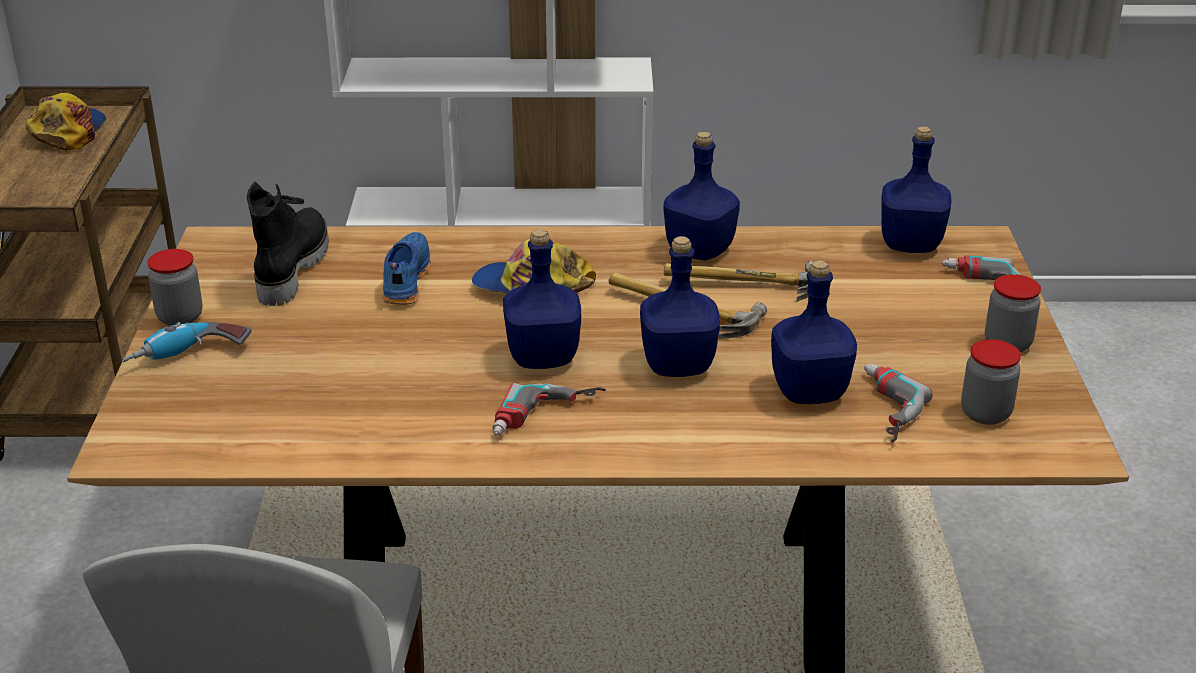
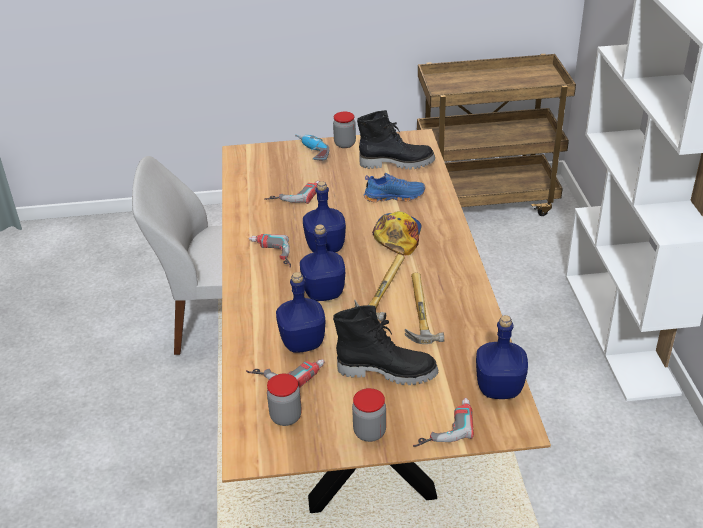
camera: 85 degrees right, 5 degrees up
(67, 131) = (528, 80): cap -> none
(342, 384) = (294, 194): none -> power drill
(700, 250) = (459, 293): blue bottle -> none
(877, 321) = (387, 371): none -> black boot

